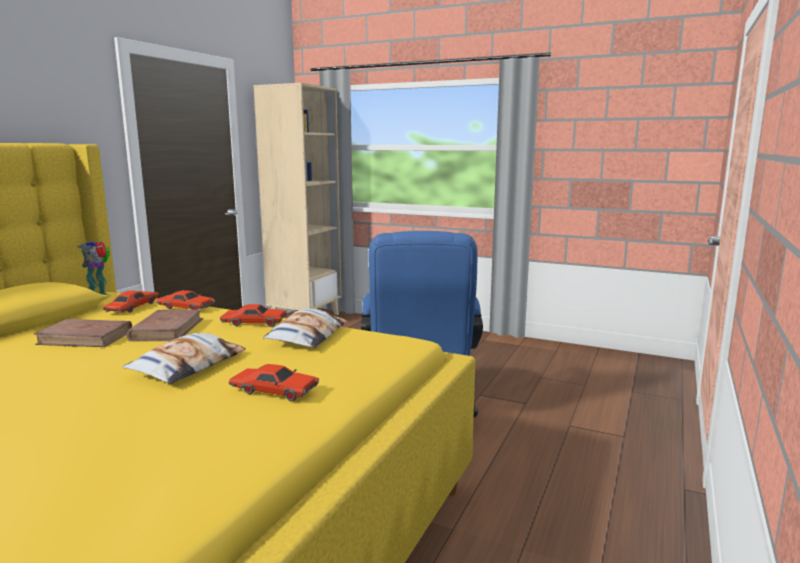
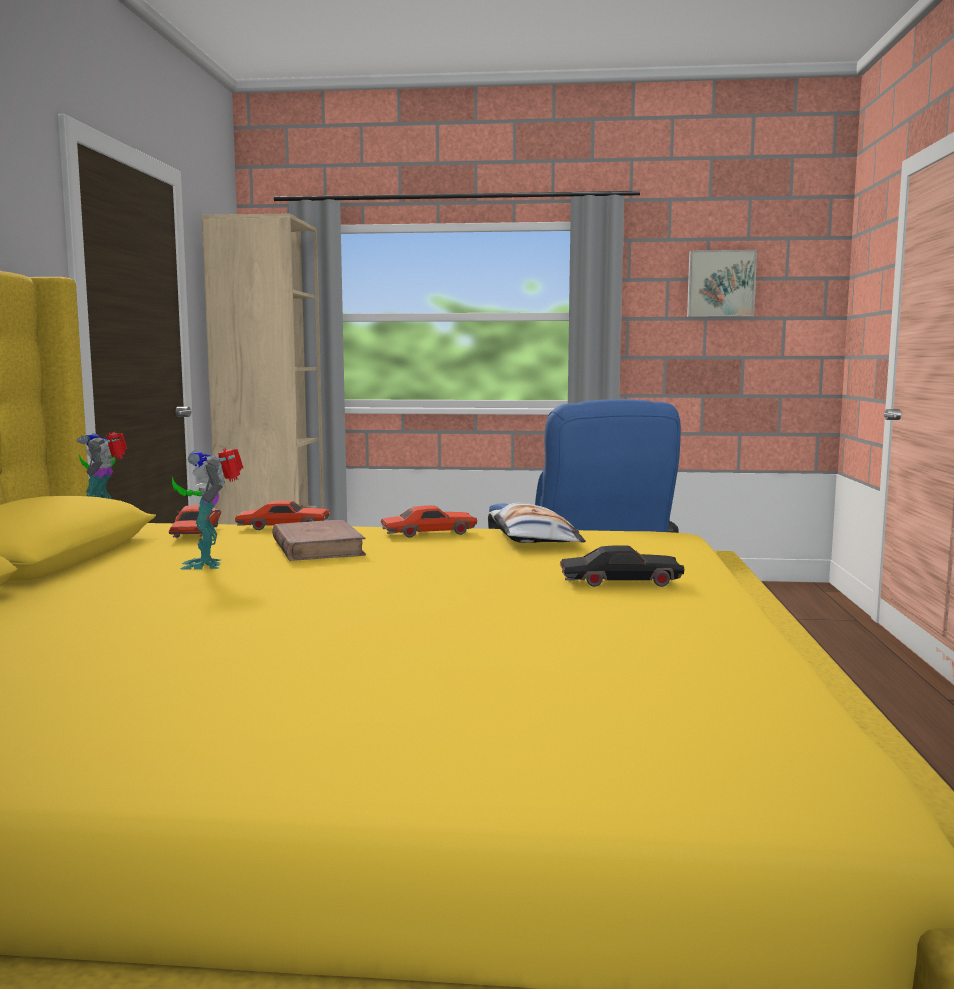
camera: 20 degrees left, 5 degrees down
(86, 338) = (208, 564): brown book -> toy robot
(188, 366) = (444, 574): pillow -> none
(274, 391) = (620, 581): red toy car -> black toy car
(616, 123) = (720, 284): none -> picture

